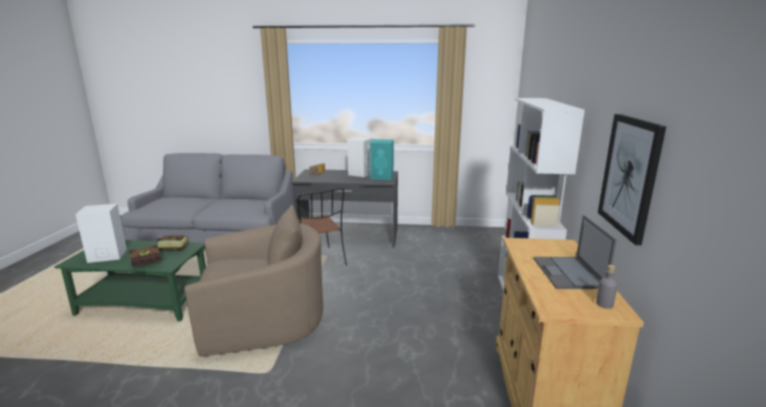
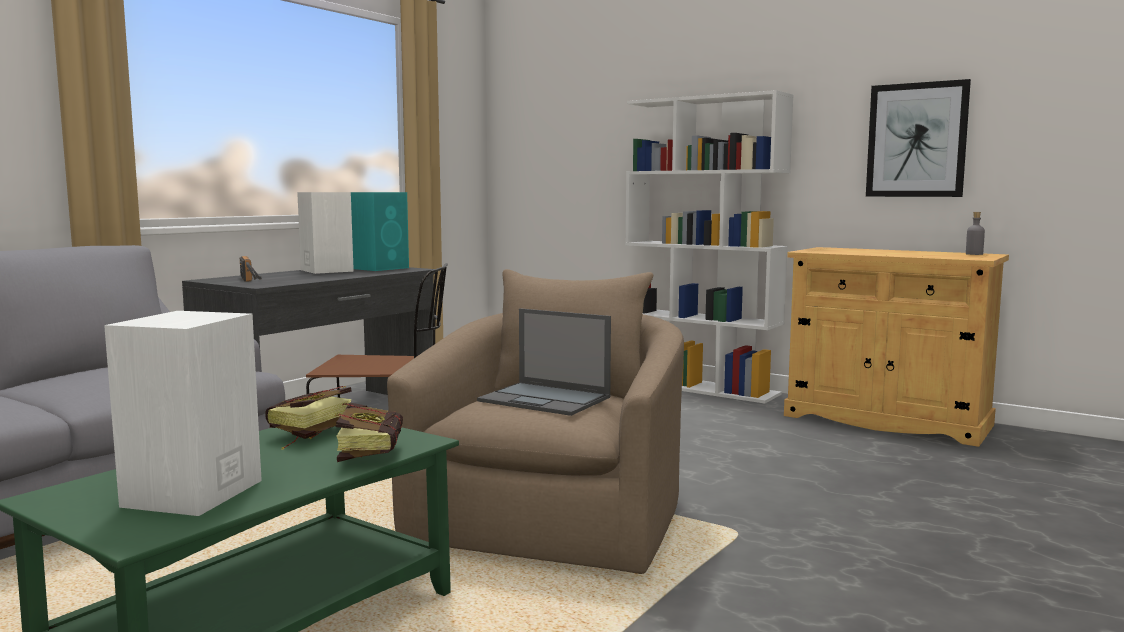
camera: 60 degrees left, 10 degrees down
(568, 273) = (902, 252): laptop -> laptop (546, 399)

